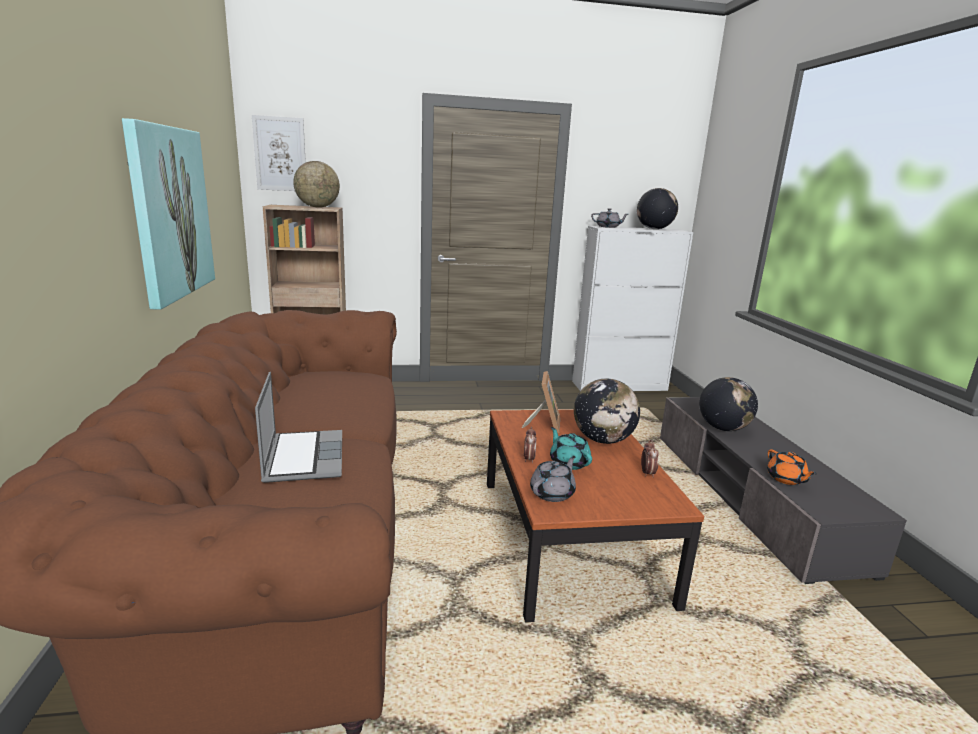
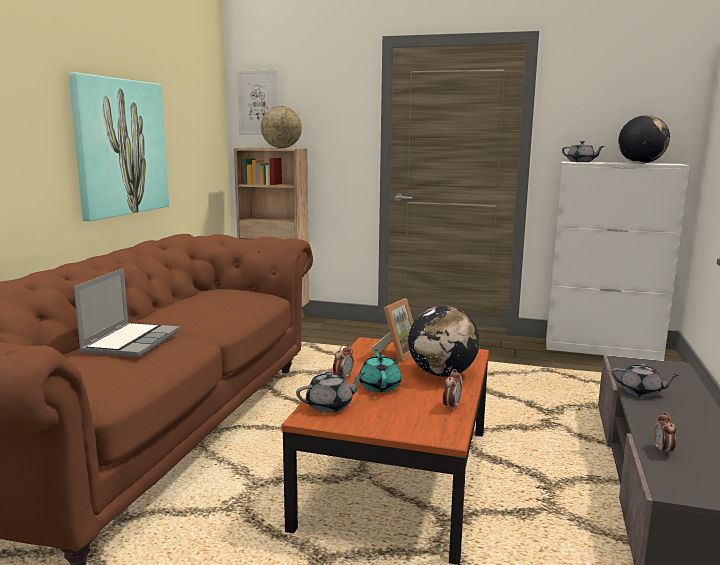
camera: 25 degrees right, 5 degrees down
(723, 428) = (641, 392): globe -> grey teapot
(786, 479) = (663, 451): orange teapot -> alarm clock

